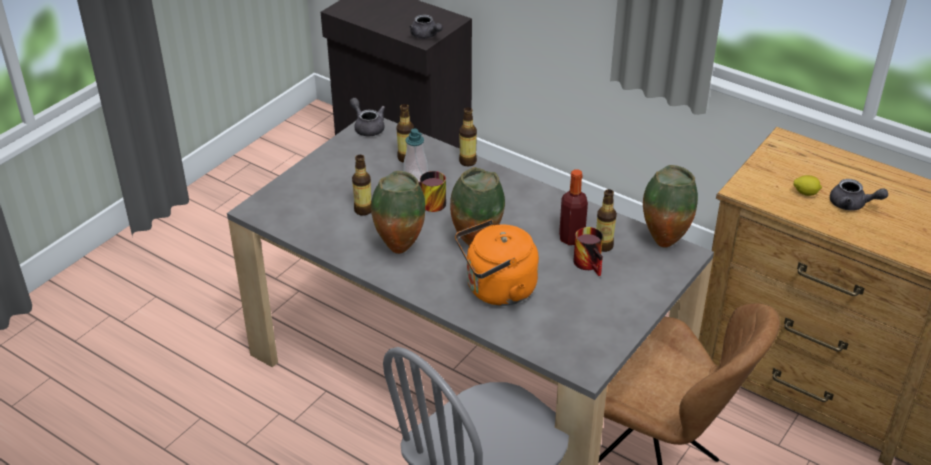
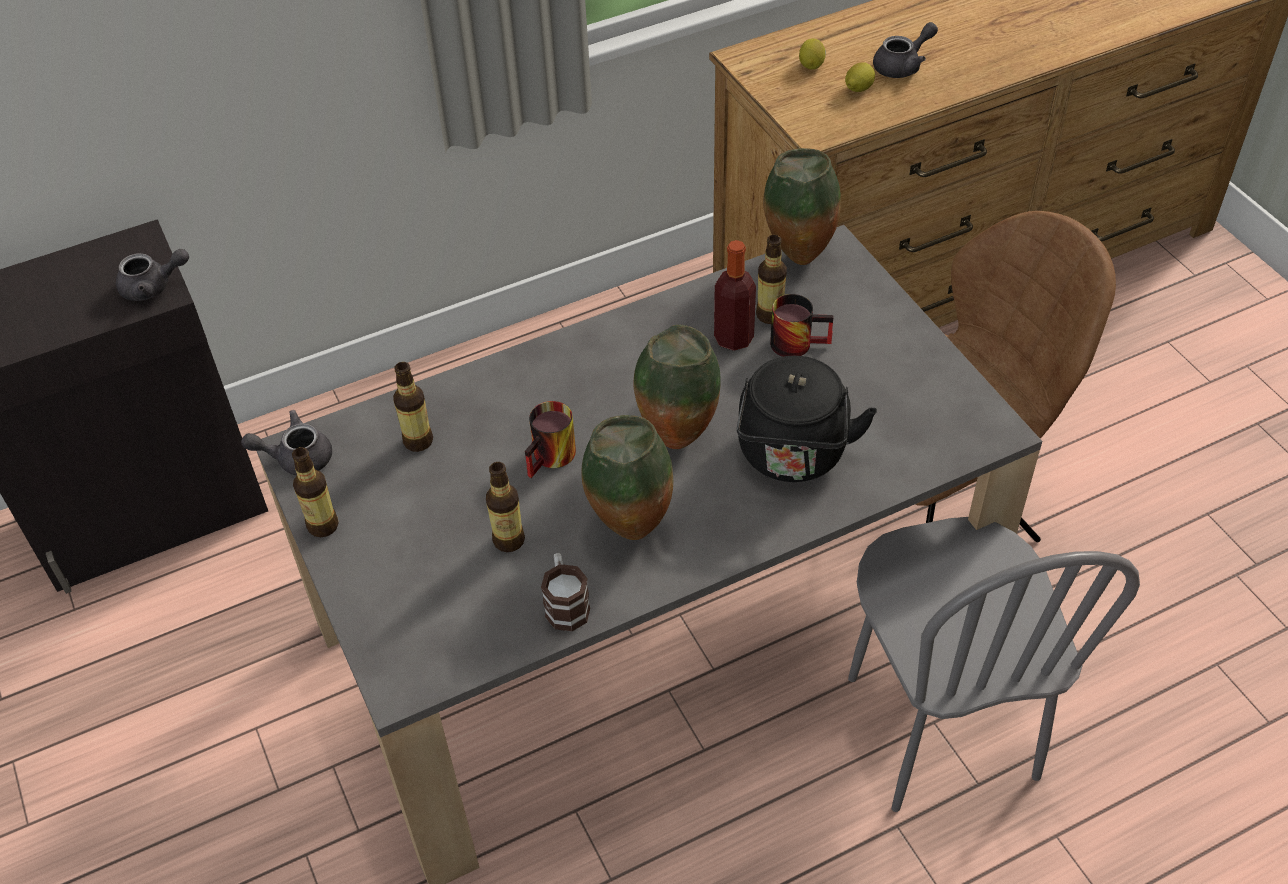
camera: 60 degrees left, 10 degrees up
(335, 243) = (565, 604): none -> mug
(416, 177) = (474, 447): soap dispenser -> none
(467, 161) = (484, 375): bottle -> bottle (323, 526)
(497, 290) = (792, 456): orange kettle -> black kettle
(808, 167) = (811, 65): none -> lemon

